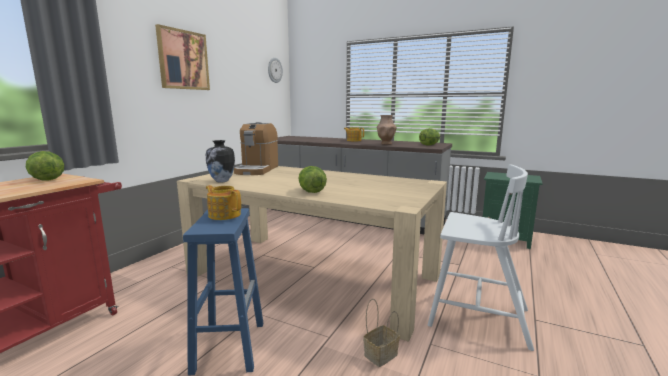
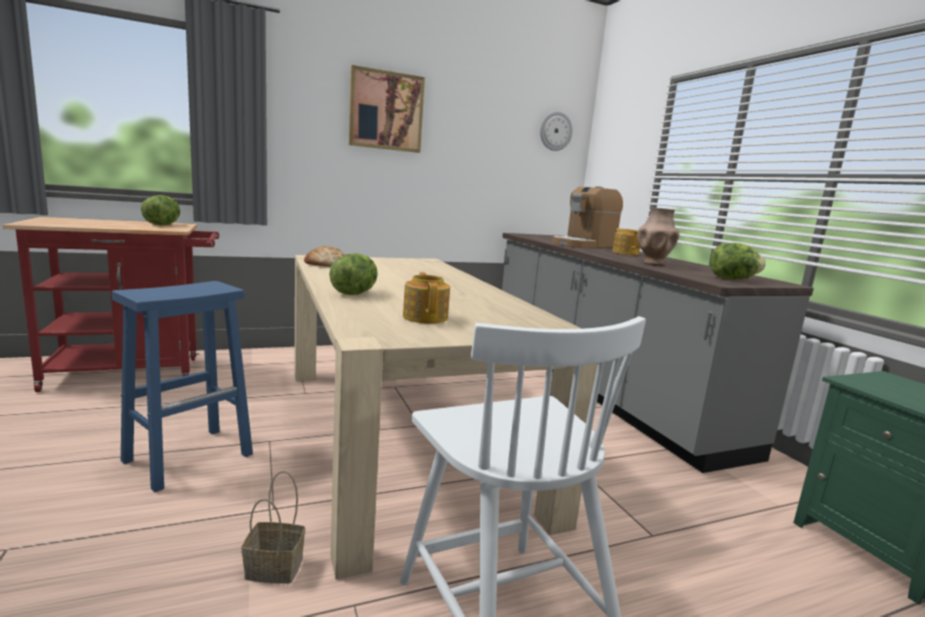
camera: 40 degrees right, 0 degrees up
(221, 181) = (325, 264): vase -> bread
(224, 215) = (201, 288): teapot -> teapot (425, 317)
(257, 170) = (407, 263): coffee machine -> coffee machine (583, 245)

